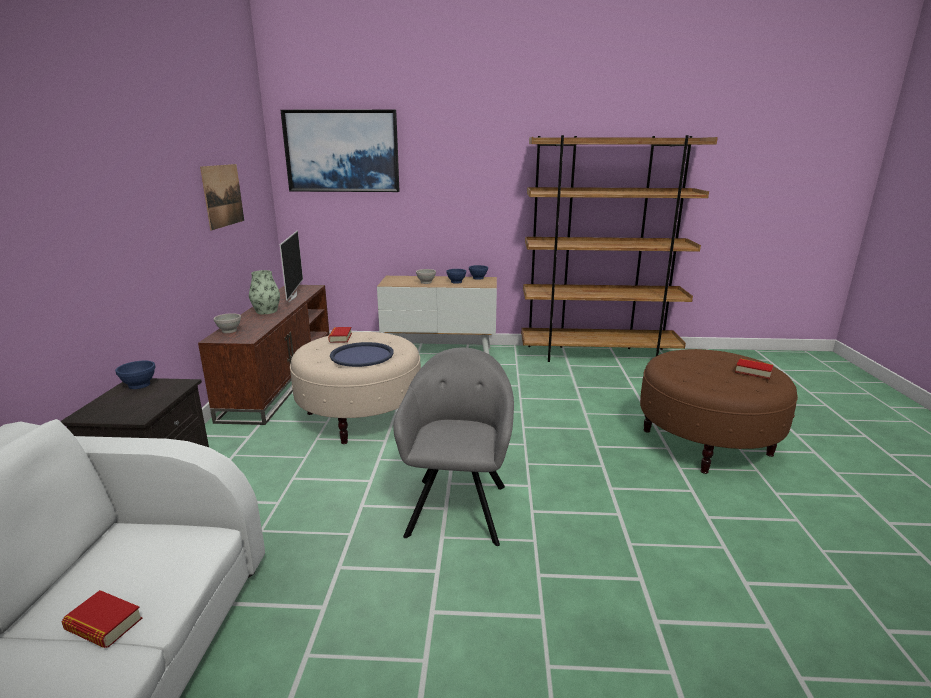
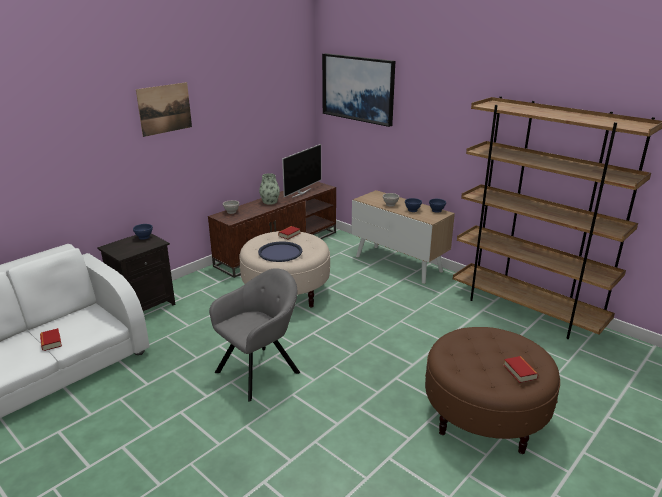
camera: 40 degrees right, 5 degrees up
(223, 195) = (254, 120): picture -> picture (165, 109)

